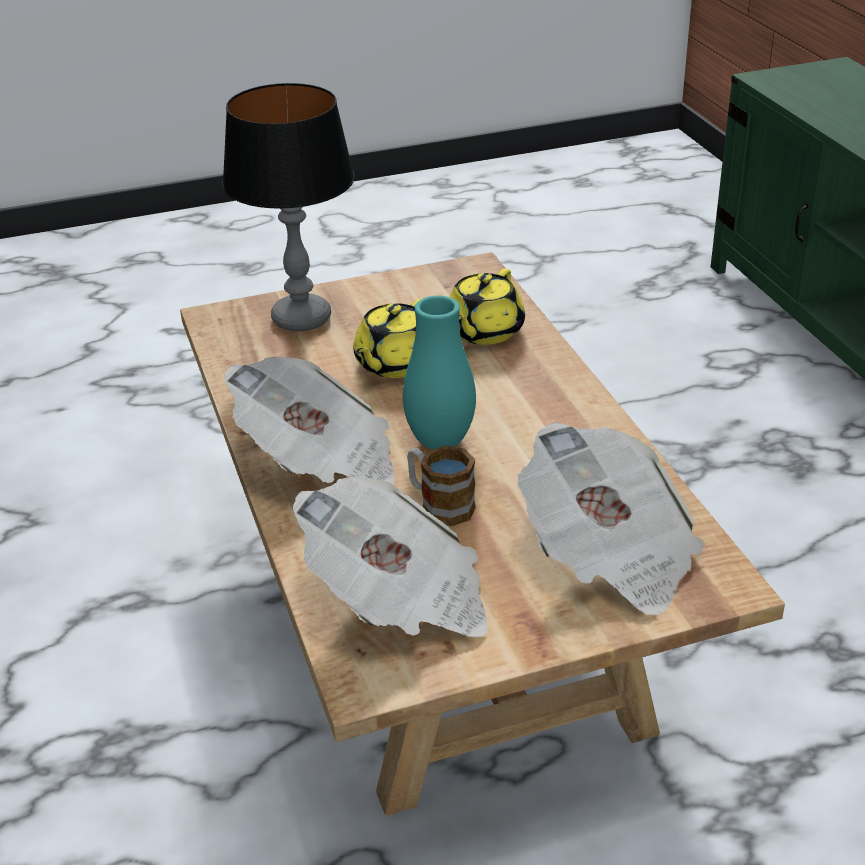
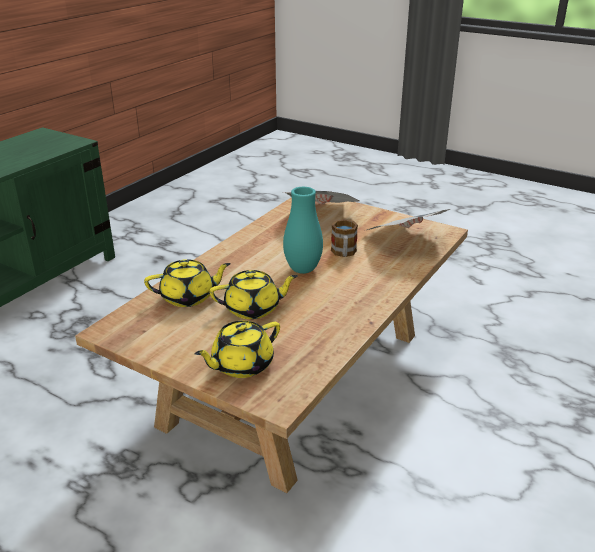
camera: 130 degrees left, 5 degrees down
(301, 318) = (241, 365): table lamp -> yellow teapot
(319, 460) = (358, 291): newspaper -> none

